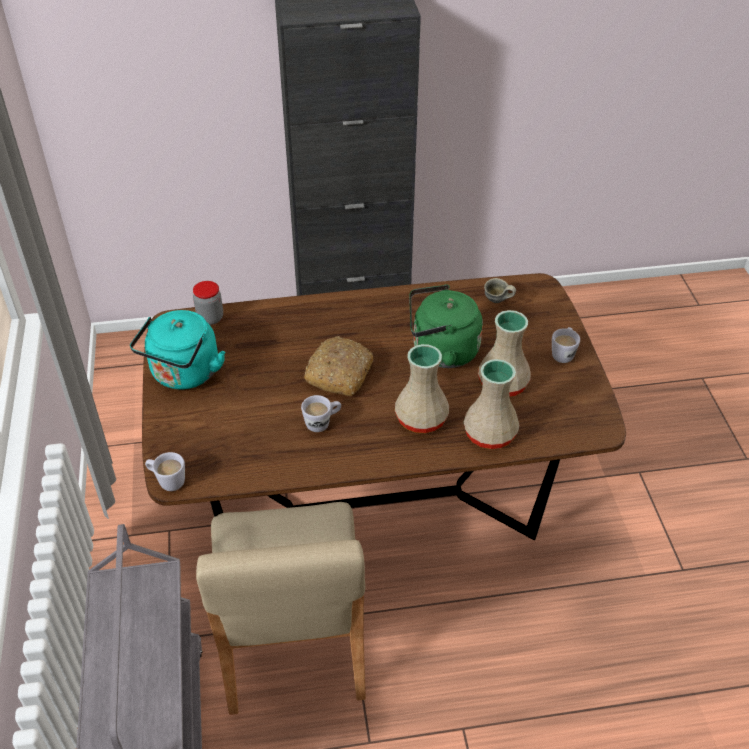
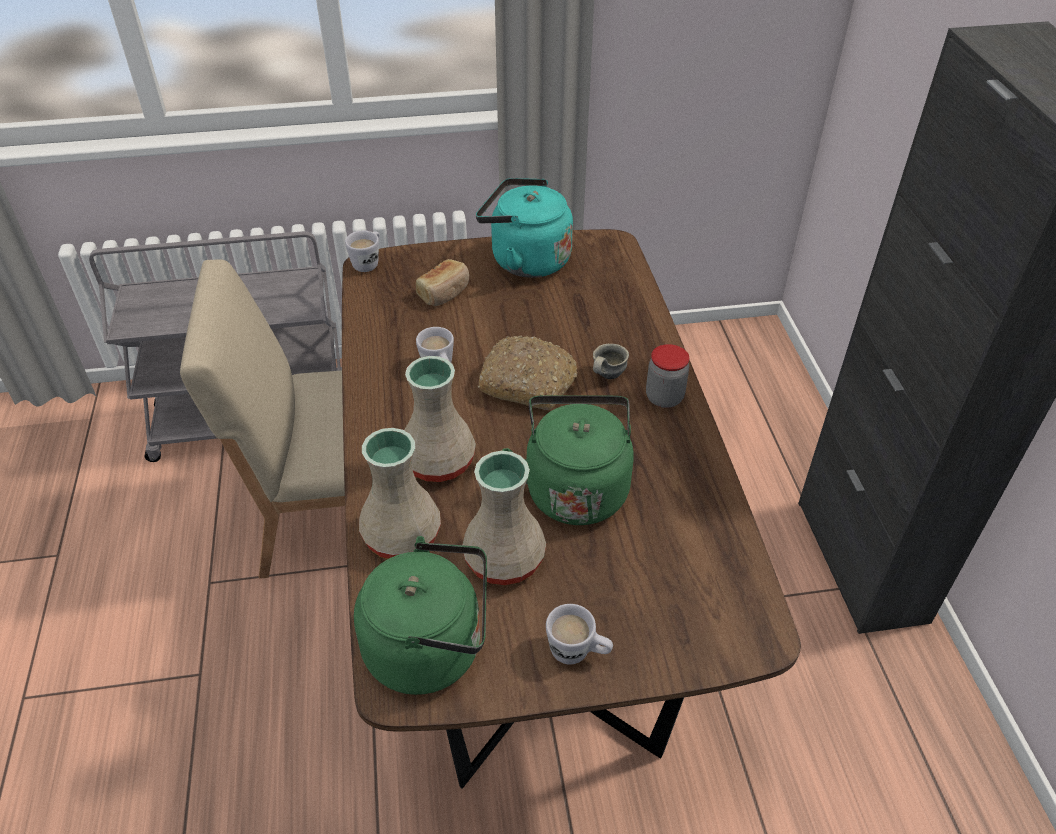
camera: 90 degrees right, 0 degrees up
(210, 318) = (625, 271): jar -> jar (664, 398)
(222, 425) = (444, 292): none -> bread
(497, 302) = (702, 566): grey mug -> grey mug (605, 375)
(572, 414) = (431, 648): none -> green kettle

